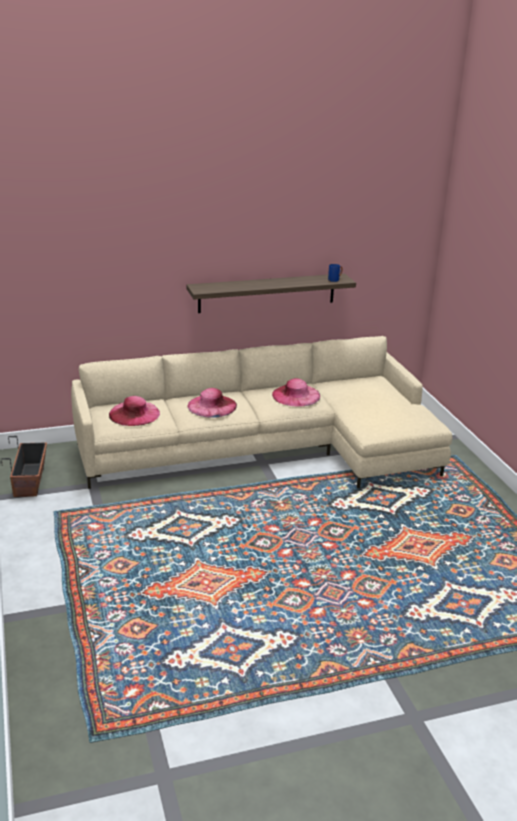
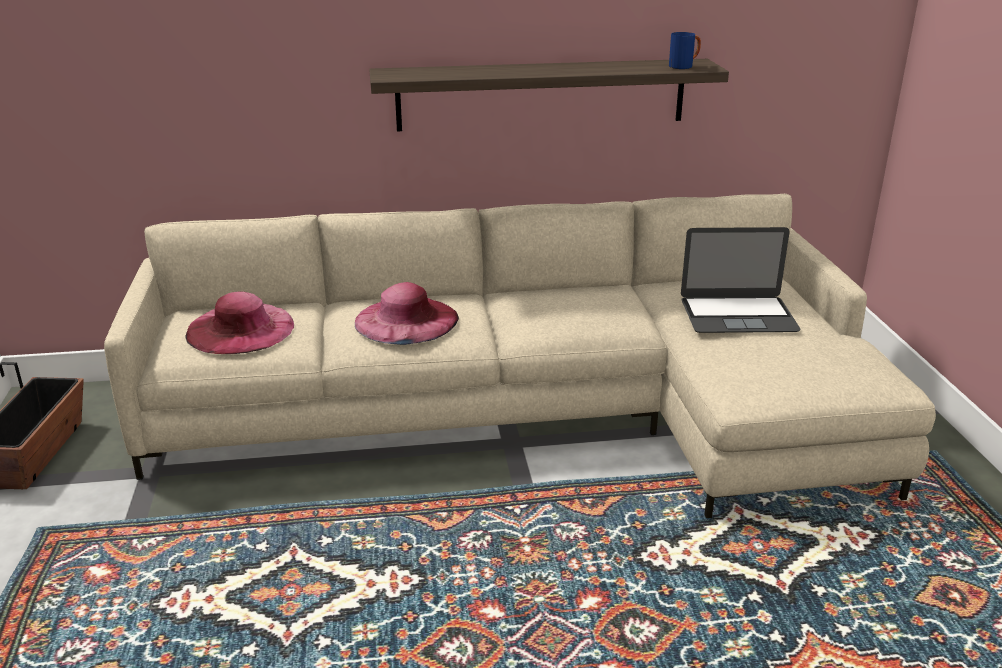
camera: 10 degrees right, 0 degrees up
(296, 395) = (588, 306): pink hat -> none
(365, 396) = (738, 315): none -> laptop

